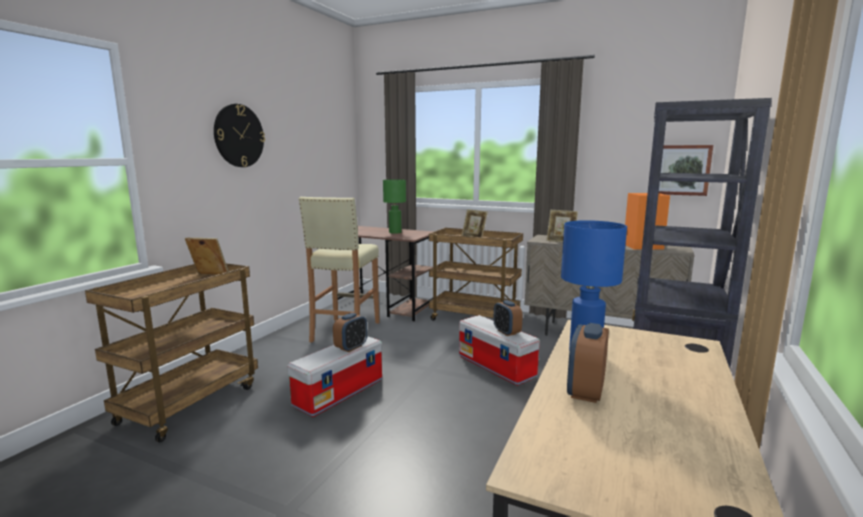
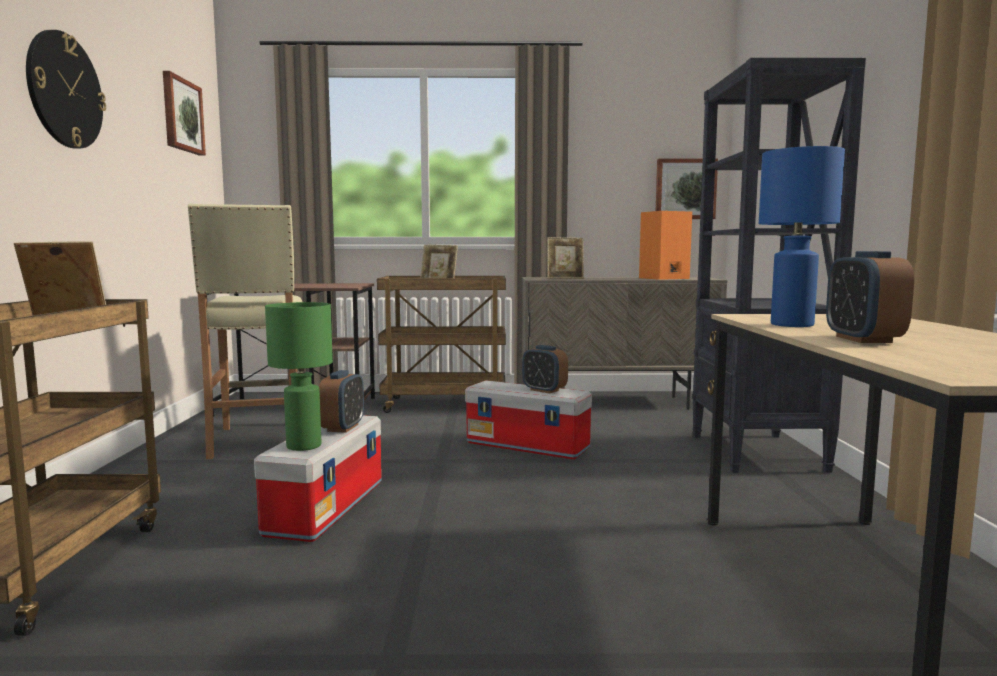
camera: 25 degrees left, 5 degrees down
(324, 128) = (182, 115): none -> picture
(395, 232) = (311, 285): green table lamp -> green table lamp (303, 446)

